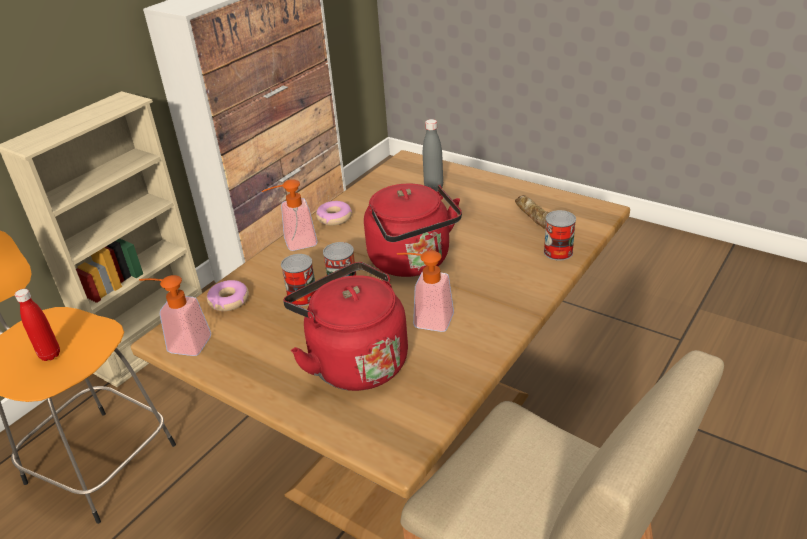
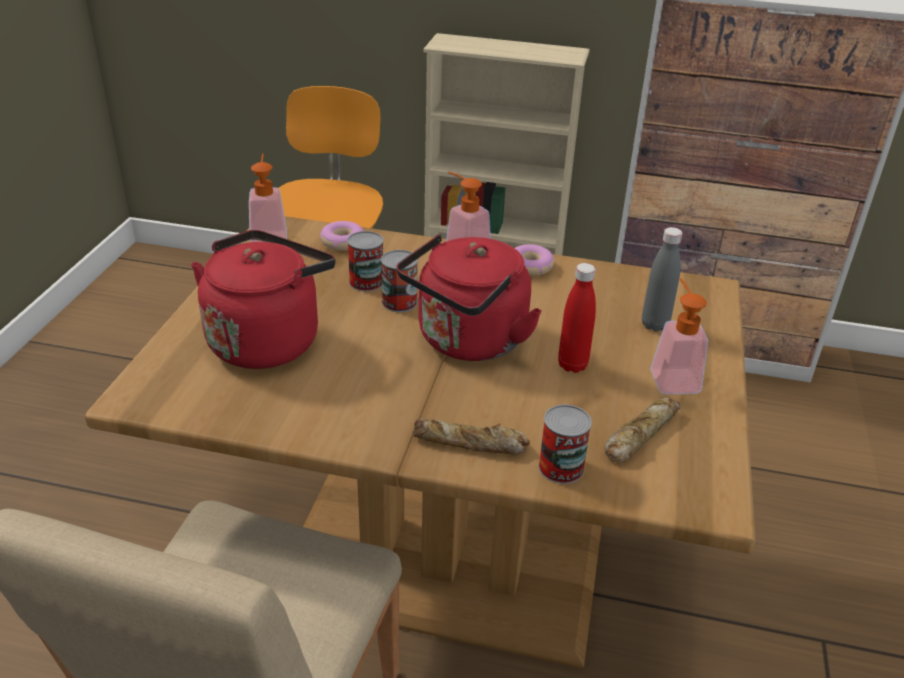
camera: 65 degrees right, 0 degrees up
(50, 355) = (314, 211): red bottle -> red bottle (572, 365)
(426, 319) = (356, 374): soap dispenser -> soap dispenser (672, 376)
(524, 281) = (470, 444): none -> bread

